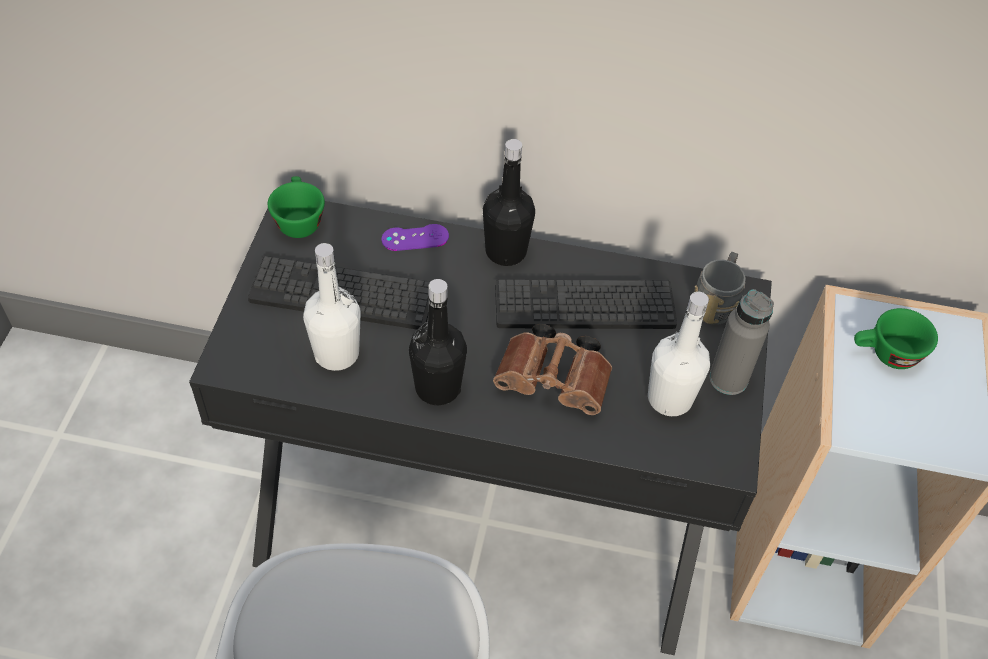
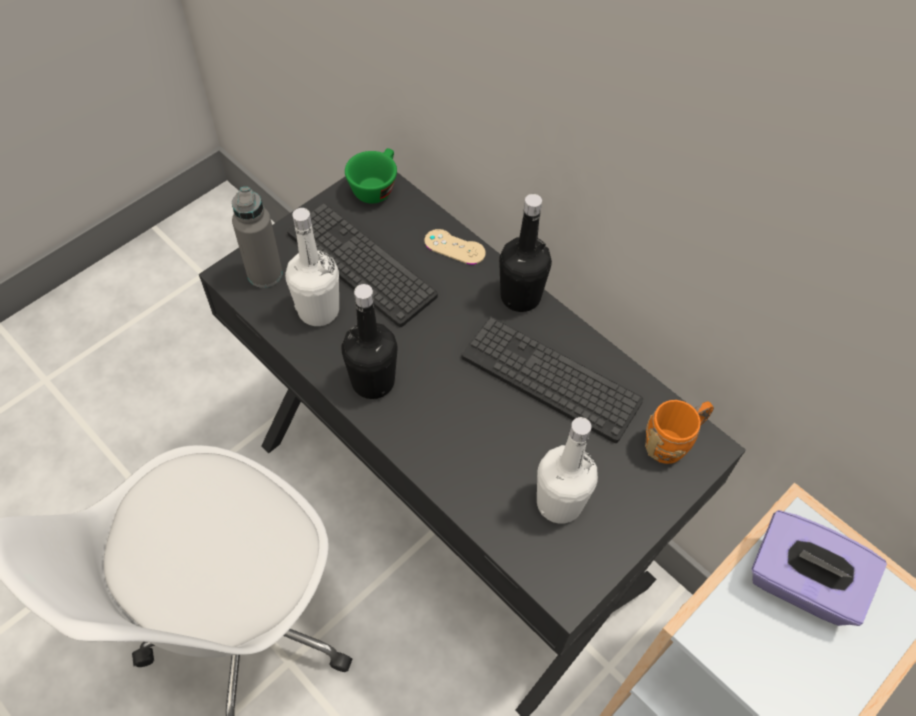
camera: 35 degrees right, 5 degrees up
(415, 238) = (454, 247): purple game controller -> beige game controller
(556, 382) = (472, 432): brown binoculars -> none
(716, 303) = (673, 441): grey mug -> orange mug
(728, 379) = (628, 516): grey bottle -> grey bottle (265, 274)
(886, 355) = (800, 583): green cup -> purple tissue box

